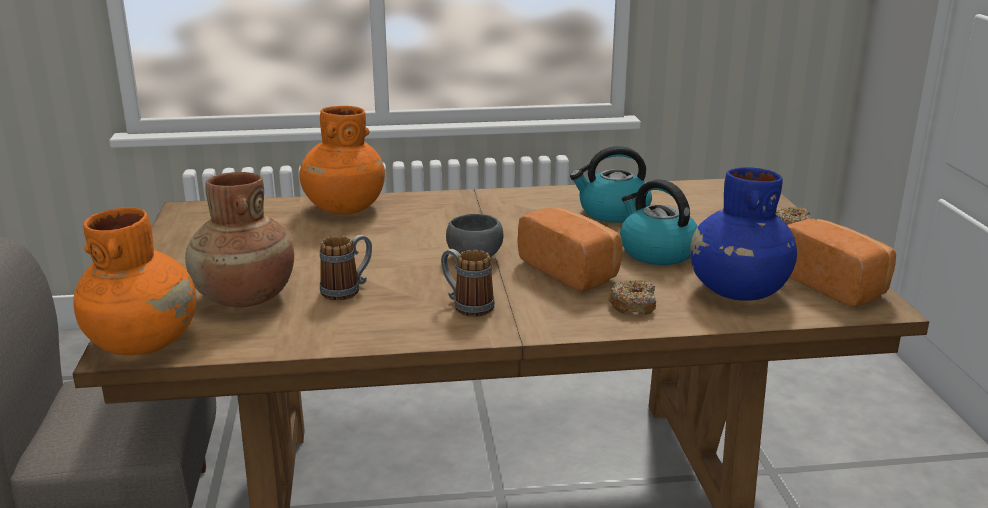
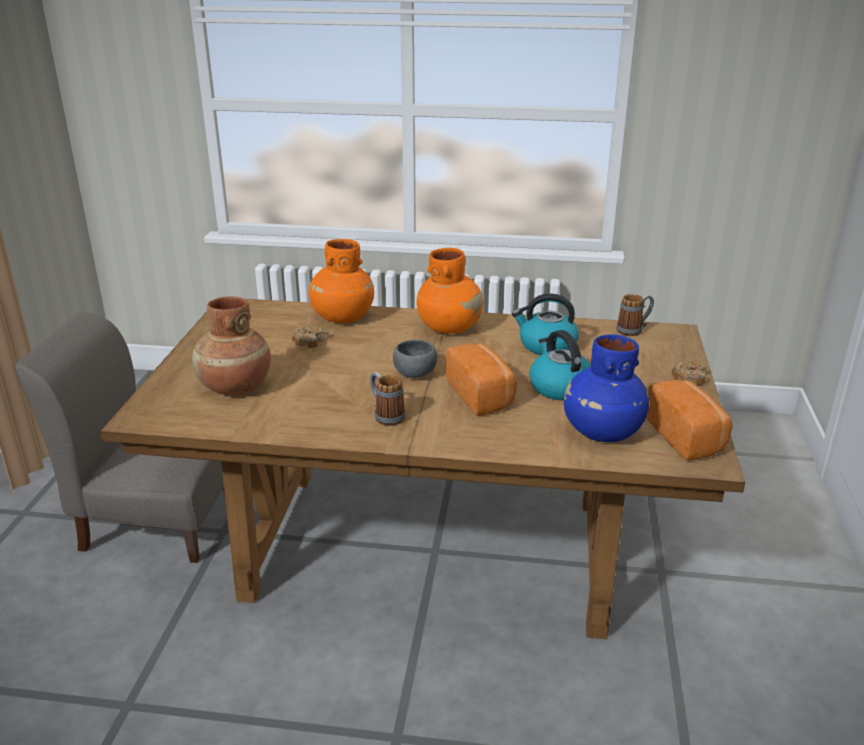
camera: 15 degrees right, 5 degrees up
(144, 342) = (153, 414): orange vase -> orange vase (450, 327)
(348, 290) = (308, 390): mug -> mug (634, 330)
(633, 305) = (510, 432): donut -> donut (308, 341)

